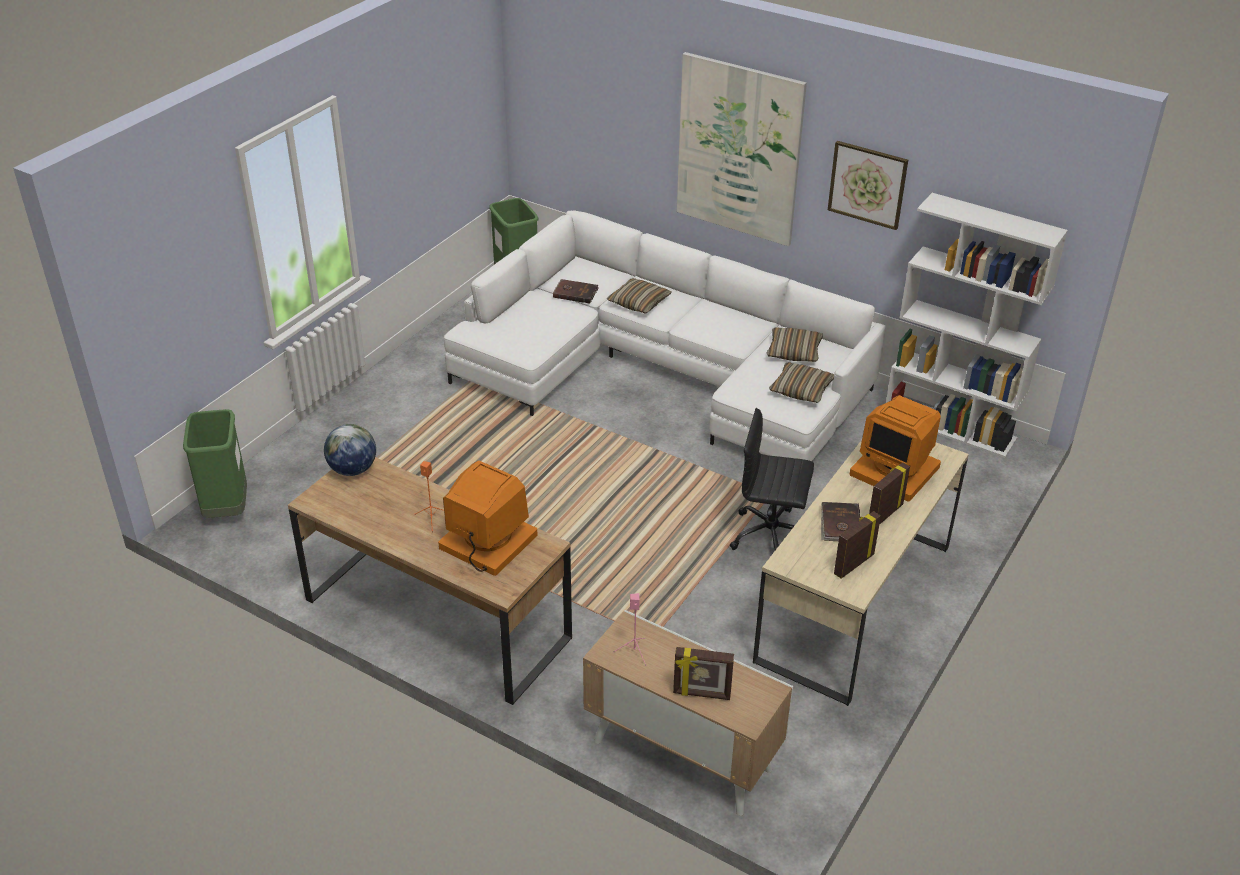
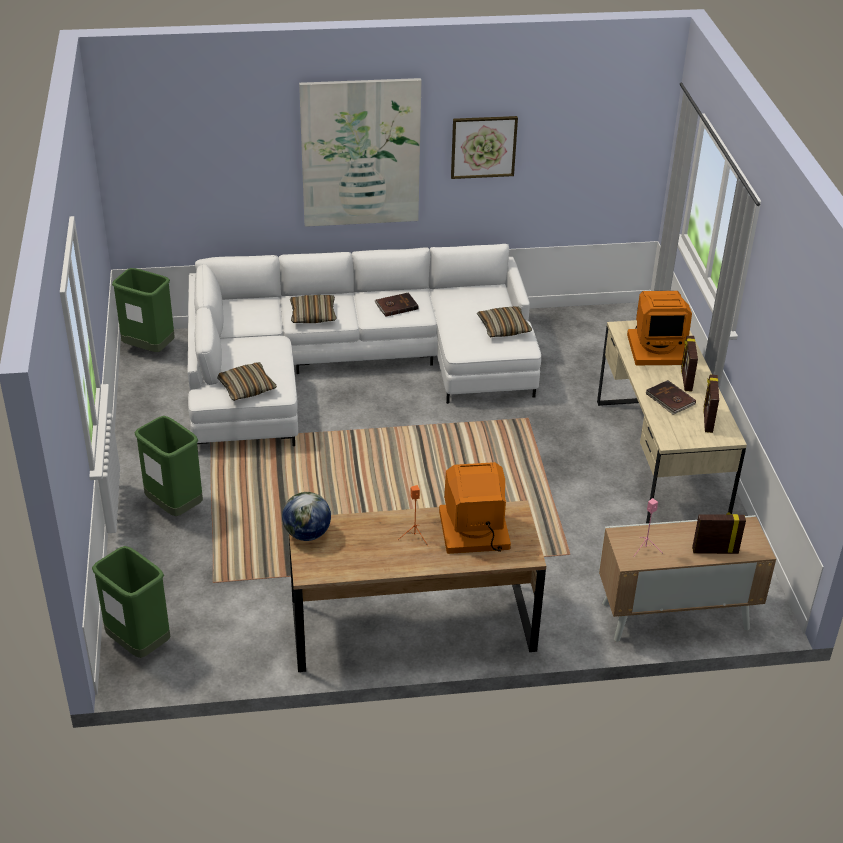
camera: 40 degrees left, 0 degrees up
(380, 418) = (174, 507): none -> green trash can
(575, 292) = (254, 328): brown book -> brown book (396, 306)
(701, 694) = (715, 550): picture frame -> picture frame turned 150 degrees counterclockwise
(771, 536) = (561, 446): black office chair -> none
(794, 351) = (466, 303): pillow -> pillow (246, 388)
(950, 426) = (582, 316): white bookcase -> none

